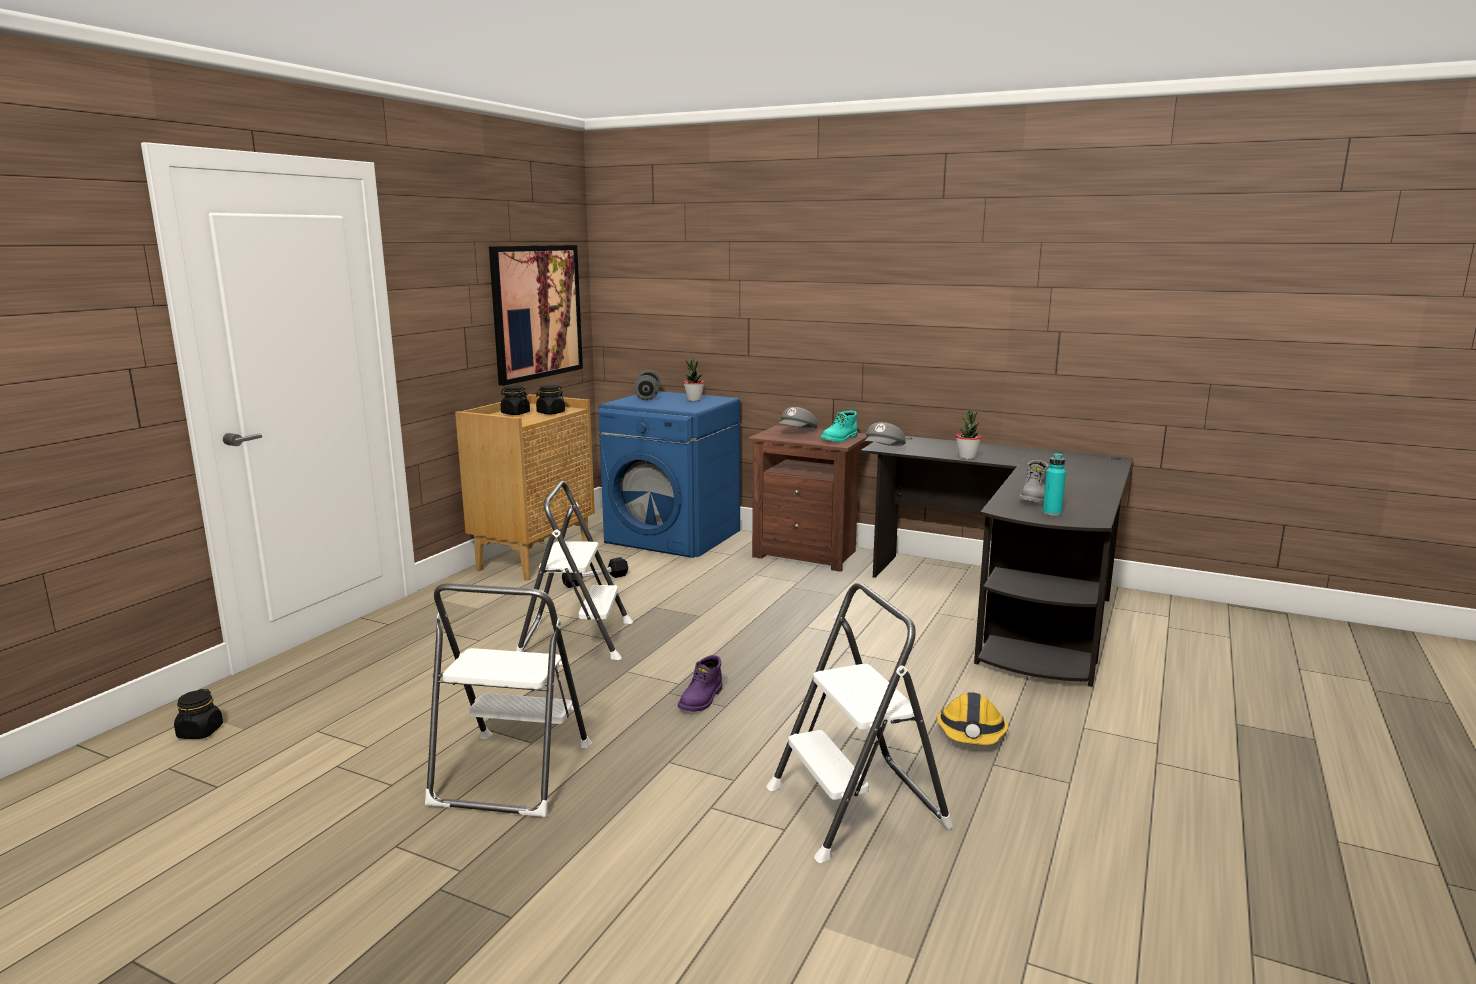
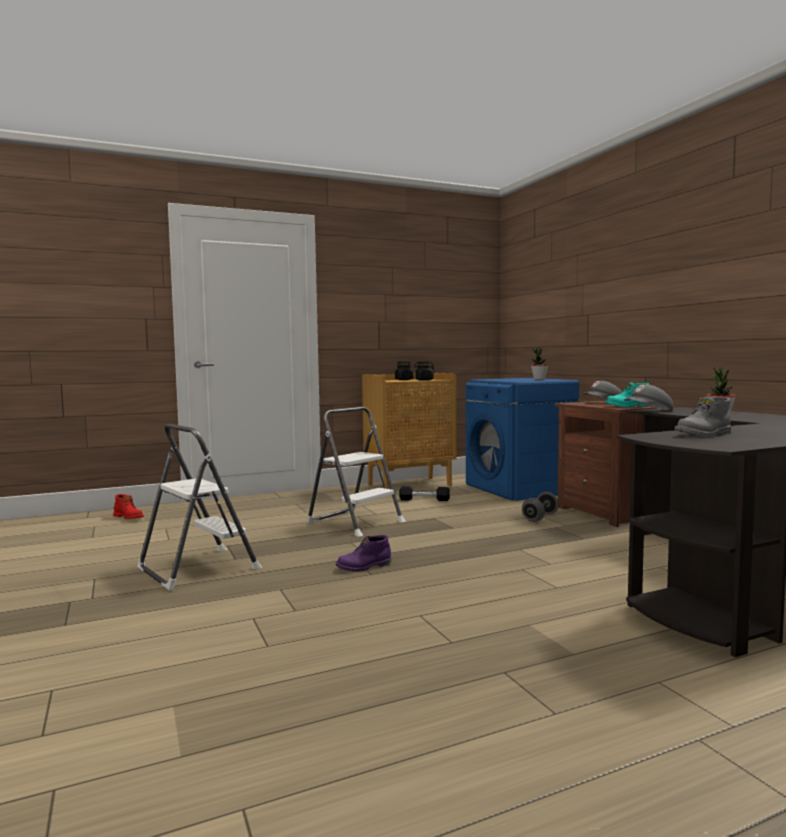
camera: 40 degrees right, 10 degrees down
(200, 732) = (129, 517): black jar -> red boot
(536, 312) = (444, 317): picture -> none
(647, 397) = (512, 378): grey dumbbell -> grey dumbbell (540, 518)
(864, 806) = (344, 655): white step ladder -> none
(971, 734) = (526, 646): hard hat -> none
(1052, 513) = (691, 440): turquoise bottle -> none

